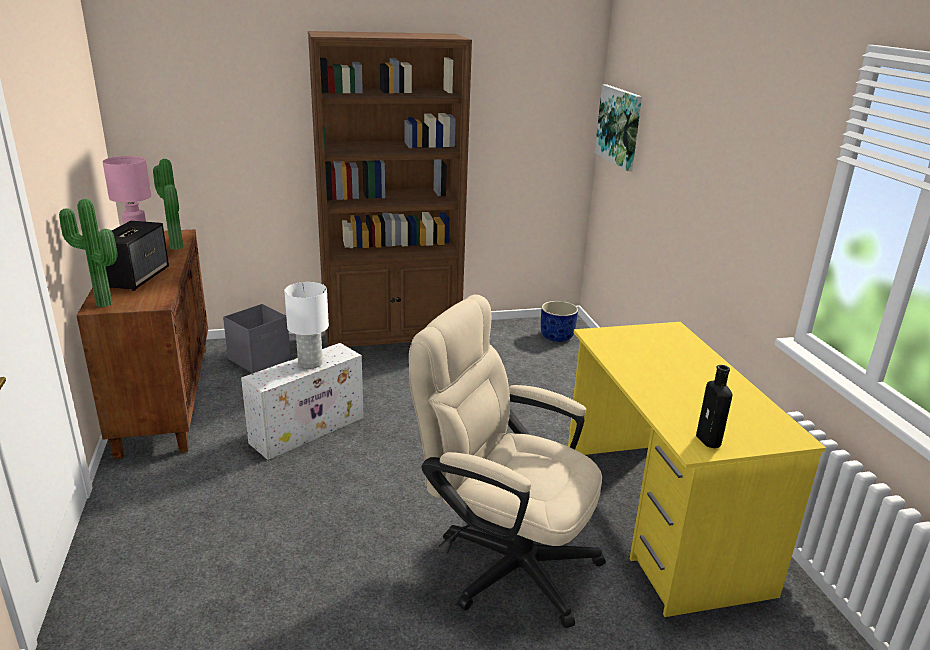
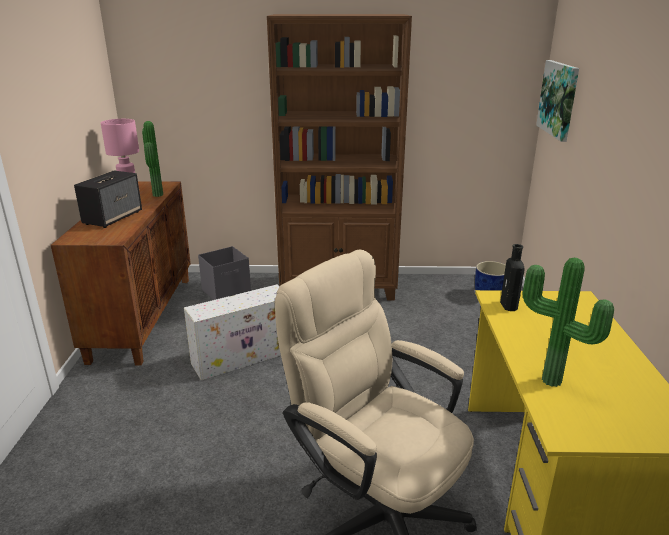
camera: 15 degrees right, 0 degrees up
(101, 305) = (73, 238): potted plant -> potted plant (550, 383)
(310, 363) = (245, 300): white table lamp -> none
(709, 441) = (583, 427): black bottle -> black bottle (509, 306)

